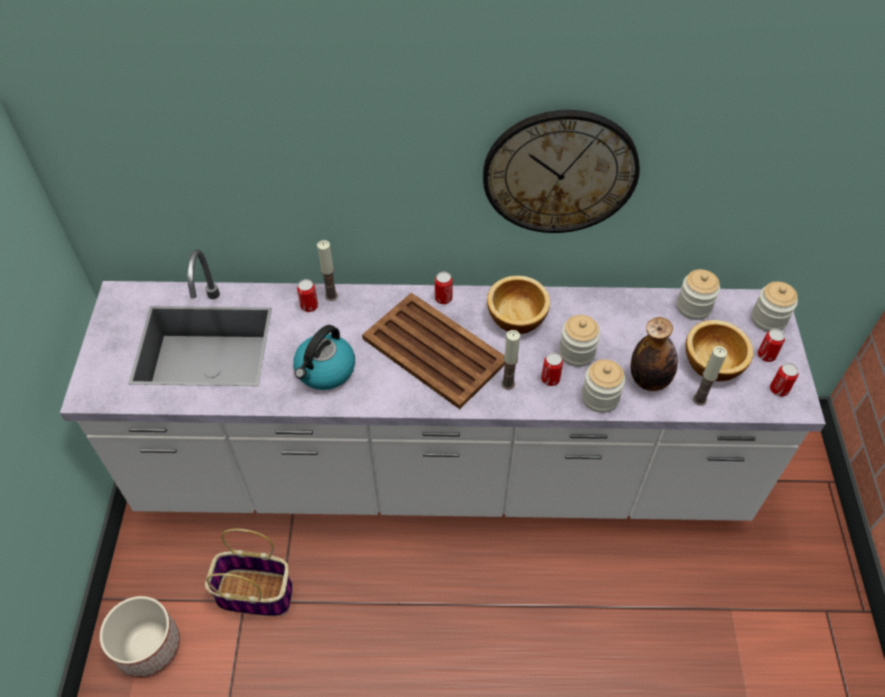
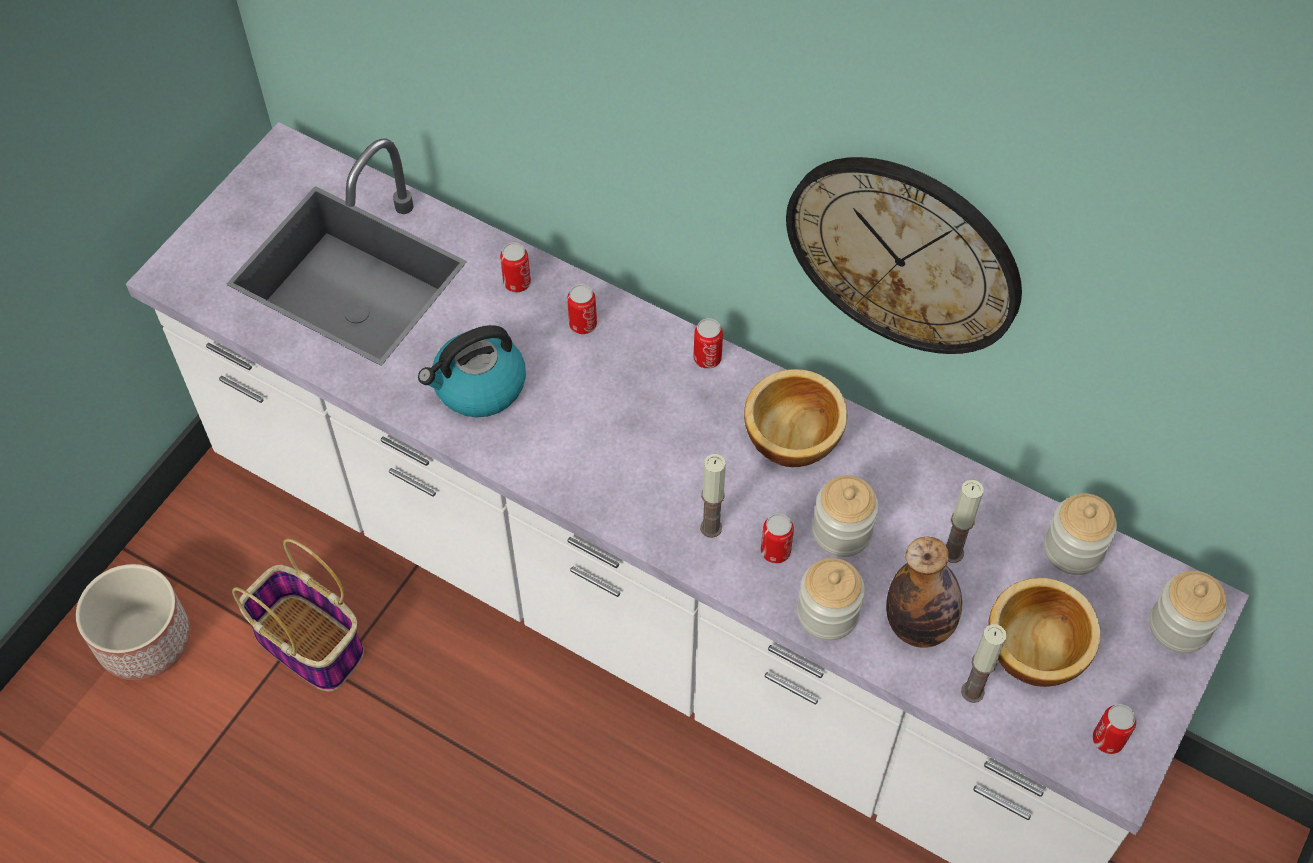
camera: 30 degrees right, 5 degrees up
(331, 296) = (555, 281): candle -> candle (952, 553)
(433, 349) = (642, 427): brown tray -> none
(766, 355) = (1130, 679): can -> can (583, 324)

